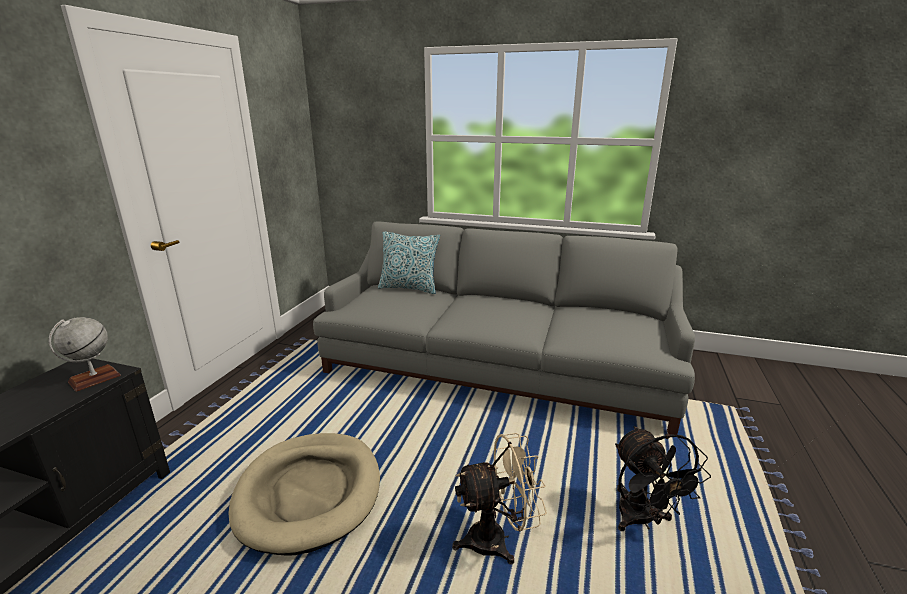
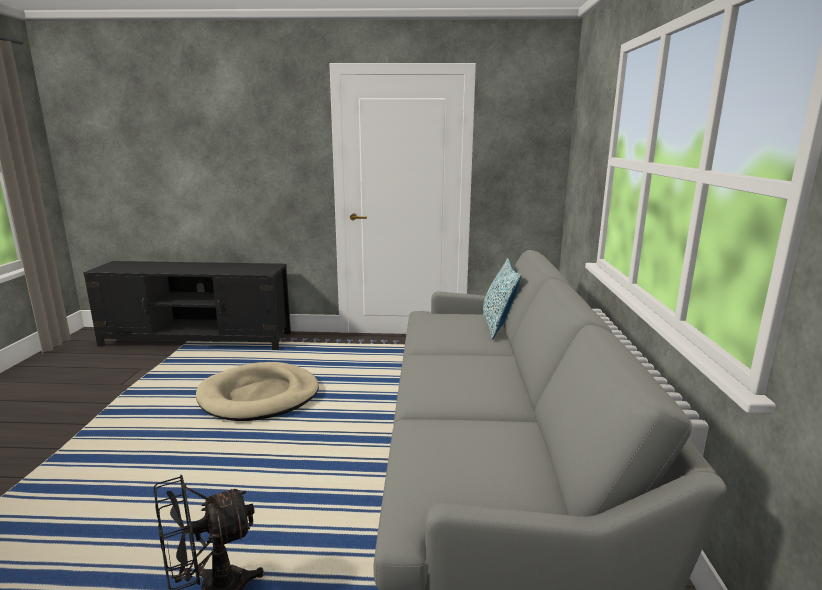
camera: 75 degrees right, 5 degrees down
(94, 379) = (259, 271): globe -> none
(497, 539) = (202, 487): beige fan -> none

